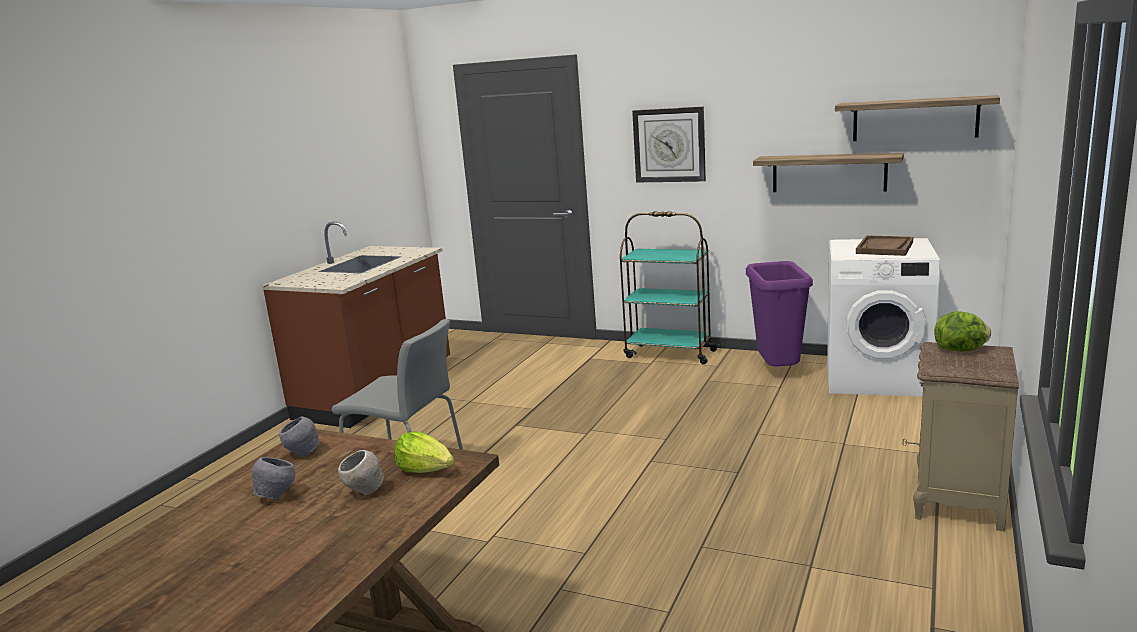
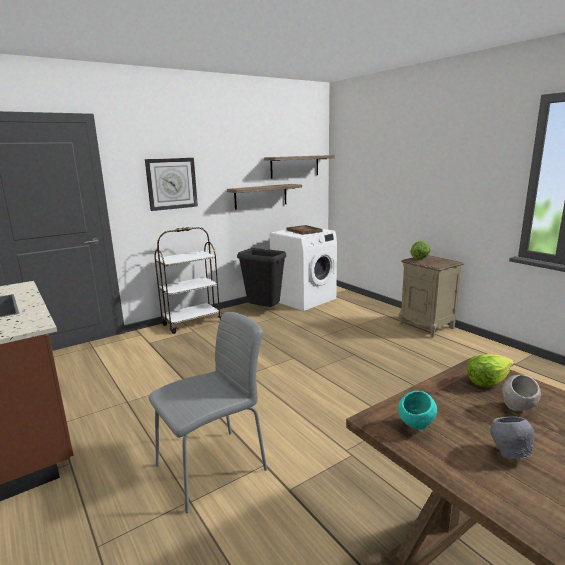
camera: 60 degrees left, 0 degrees up
(302, 454) = (416, 428): grey bowl -> turquoise bowl
(669, 354) = (192, 323): turquoise cart -> white cart
(779, 372) = (264, 311): purple trash can -> black trash can

